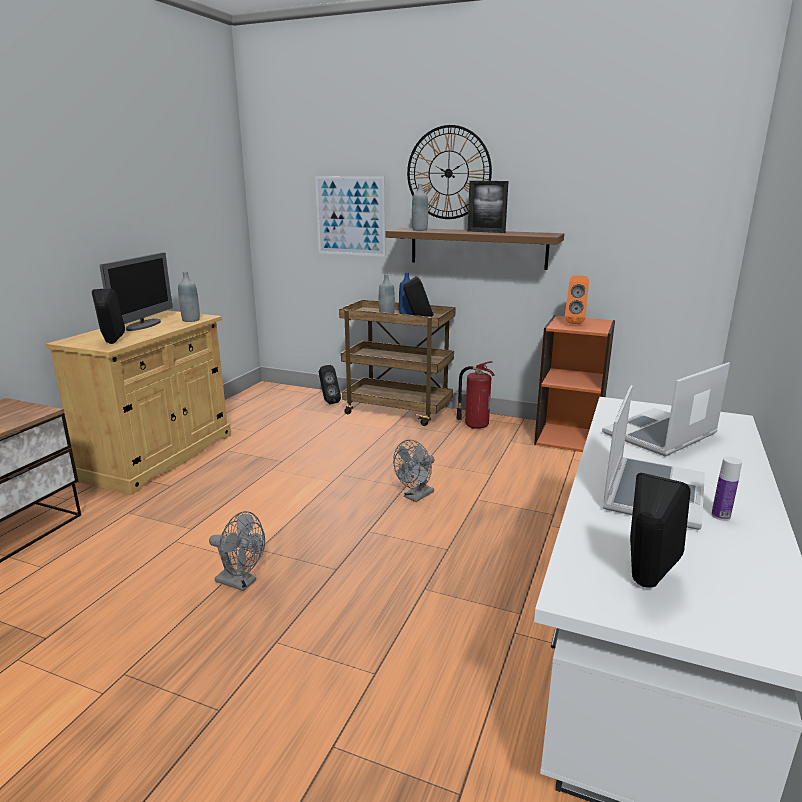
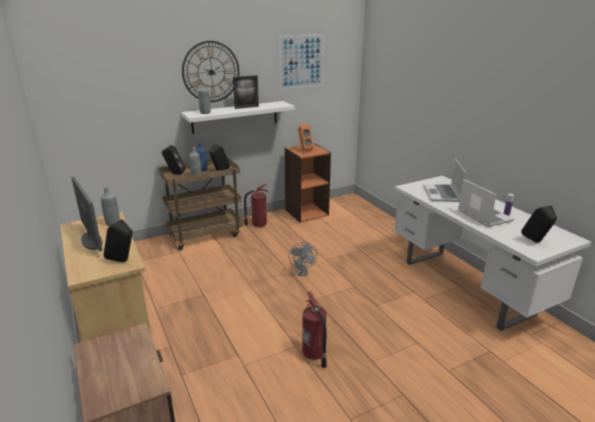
camera: 50 degrees left, 5 degrees up
(241, 582) = (314, 355): grey fan -> fire extinguisher
(328, 402) = (151, 248): black speaker -> black speaker (174, 174)
(350, 216) = (139, 109): picture -> picture (301, 61)
(478, 248) = (235, 117): brown shelf -> white shelf

